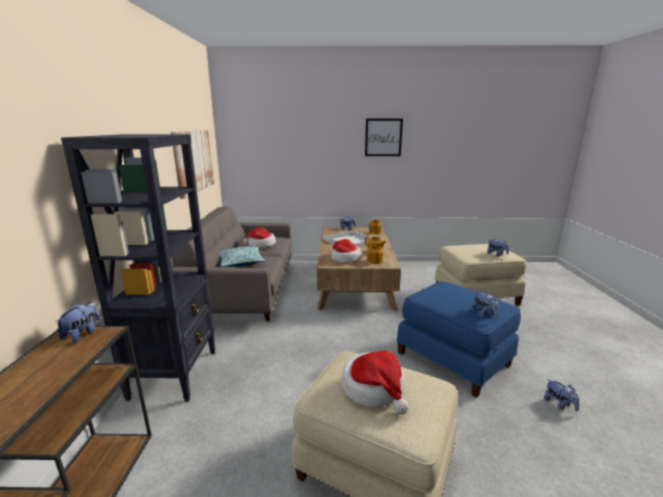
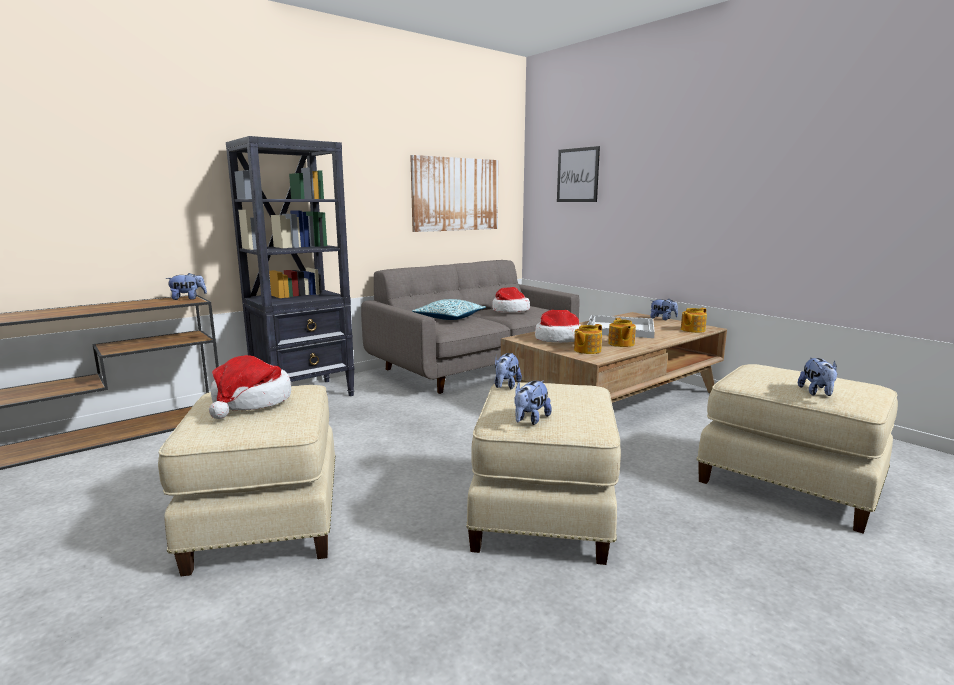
camera: 50 degrees right, 5 degrees down
(383, 137) = (738, 159): picture -> picture (577, 175)
(453, 358) = (544, 512): blue ottoman -> beige ottoman
(559, 404) = (561, 638): plush toy -> plush toy (506, 386)

